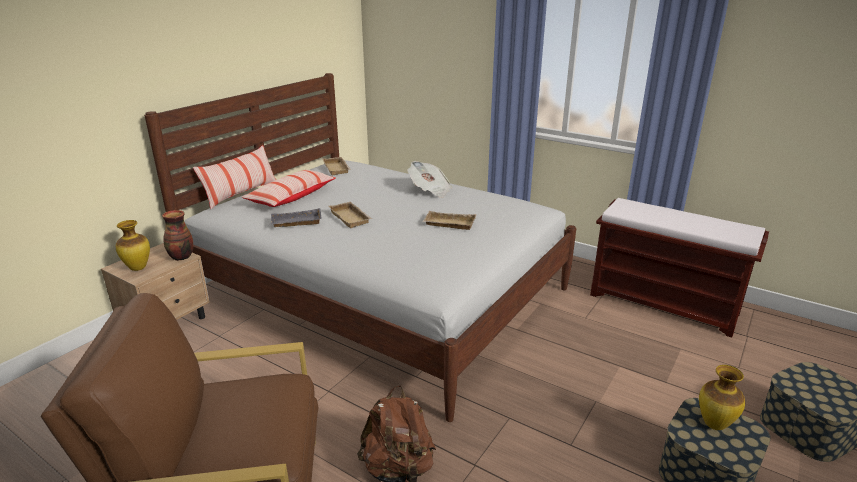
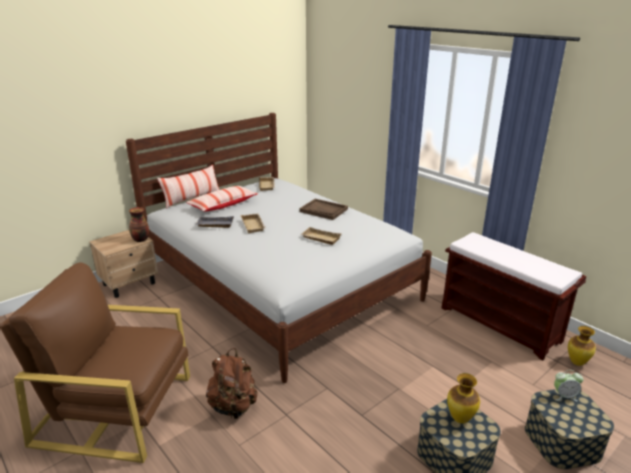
camera: 15 degrees right, 0 degrees up
(138, 268) = (111, 244): vase -> vase (577, 362)
(430, 190) = (323, 210): newspaper -> brown tray
(805, 373) = (564, 396): none -> alarm clock

